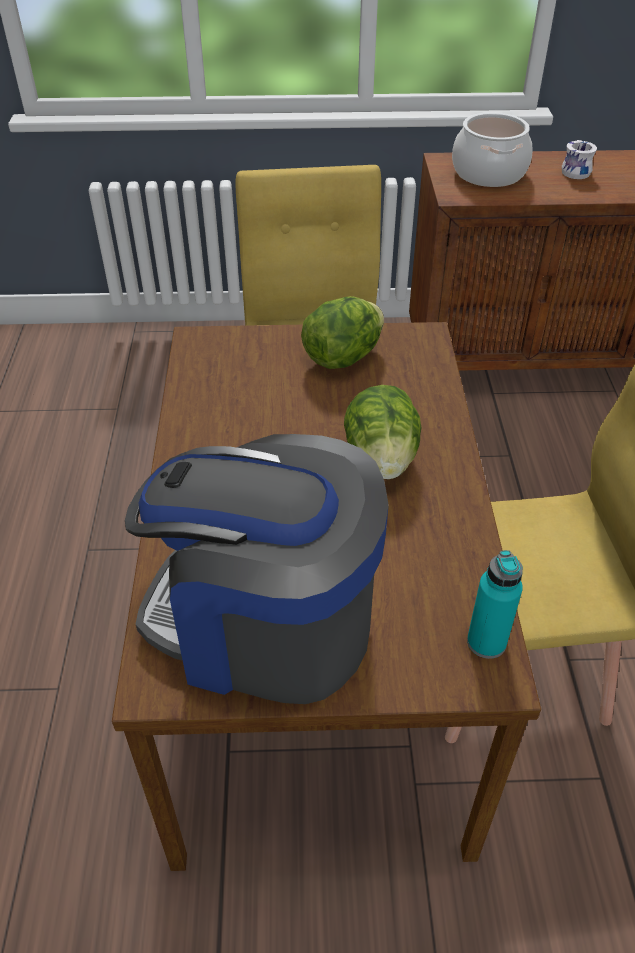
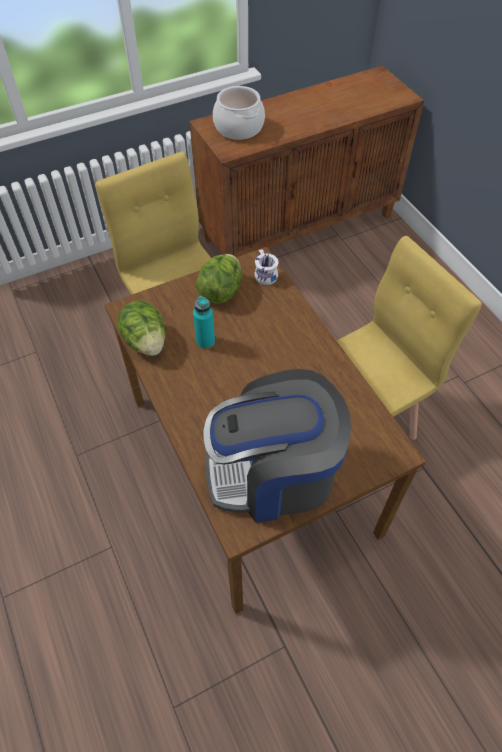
camera: 25 degrees left, 10 degrees up
(381, 459) = (279, 352): lettuce -> lettuce (146, 341)
(486, 642) = (385, 437): turquoise bottle -> turquoise bottle (205, 341)
(573, 170) = (287, 111): white mug -> white mug (263, 274)

